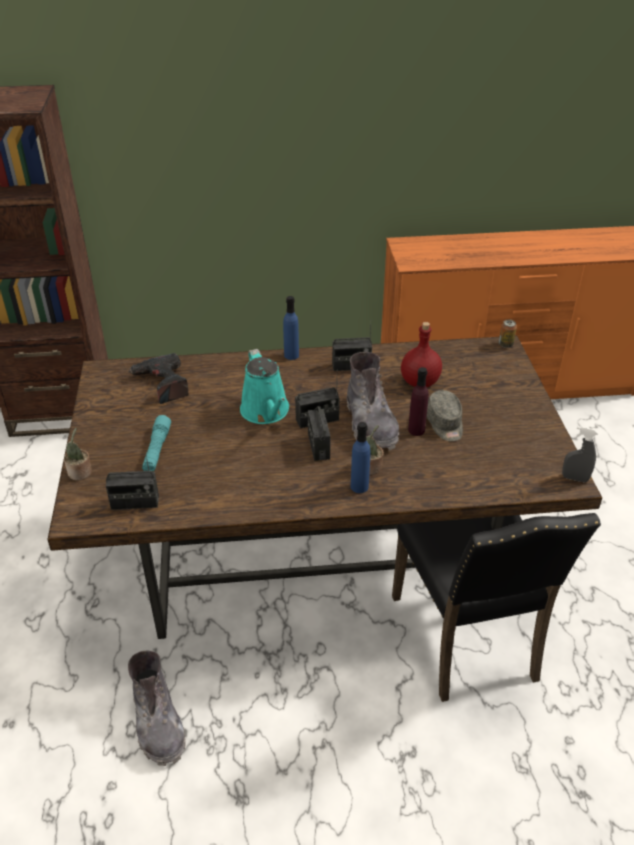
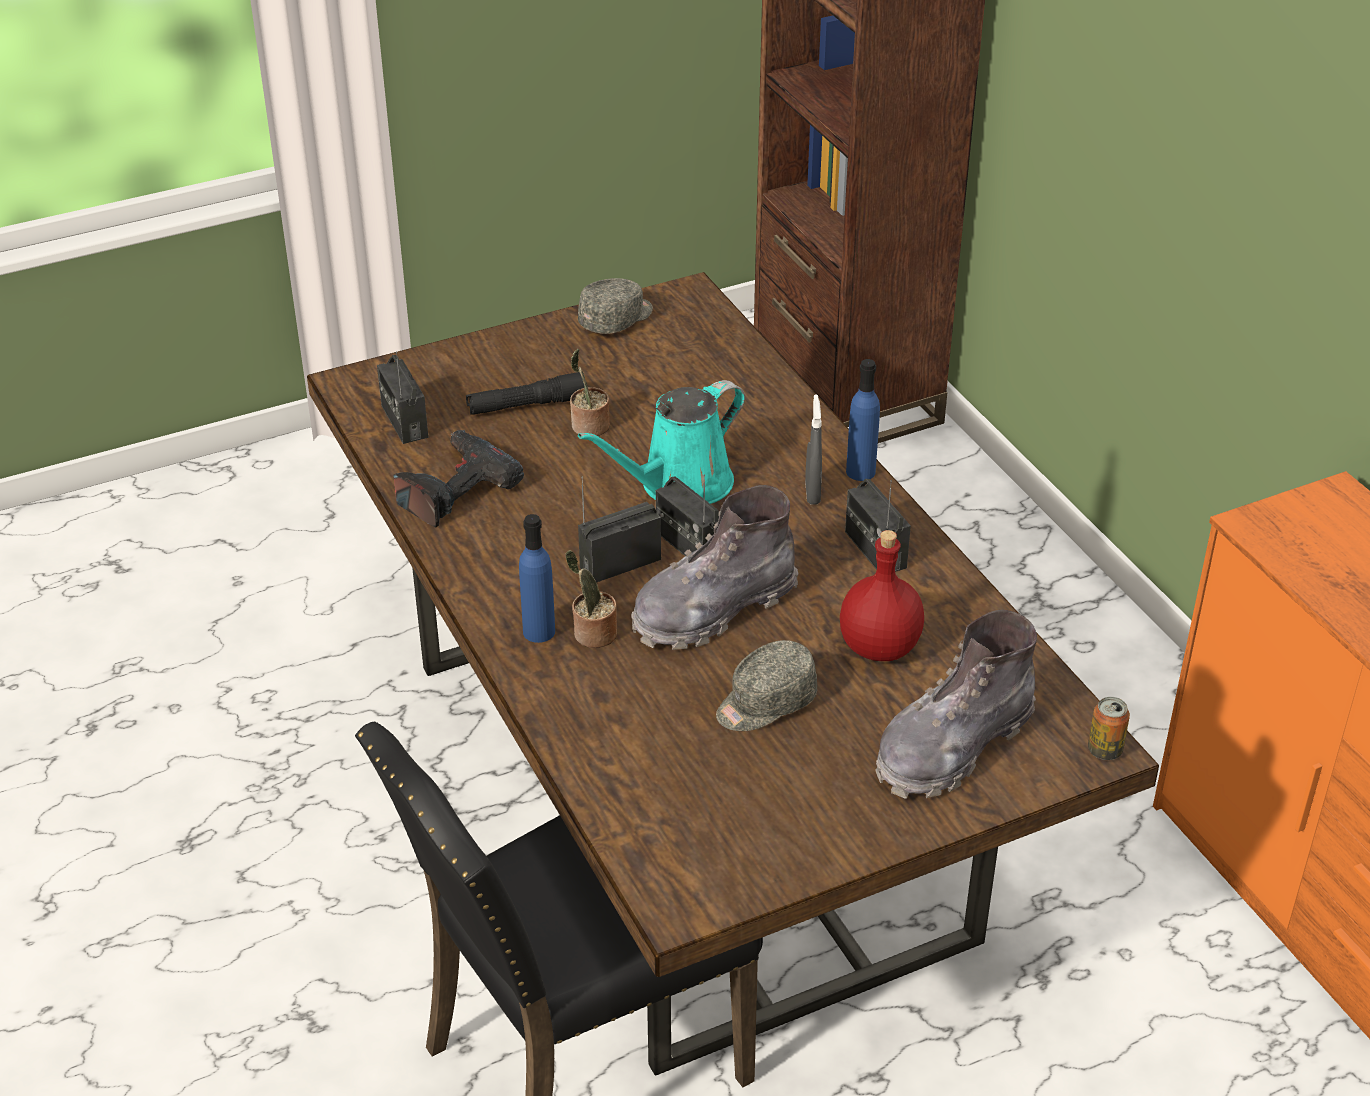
camera: 70 degrees right, 0 degrees up
(81, 473) = (443, 356): potted plant -> potted plant (589, 427)
(102, 399) = (617, 319): none -> grey cap
(157, 450) = (526, 405): turquoise flashlight -> black flashlight
(158, 723) = (280, 719): grey boot -> grey boot (952, 747)
(162, 384) = (687, 362): power drill -> power drill (454, 489)
(416, 430) = (726, 669): purple bottle -> none
(575, 478) = (693, 908): grey spray bottle -> grey spray bottle (812, 493)

